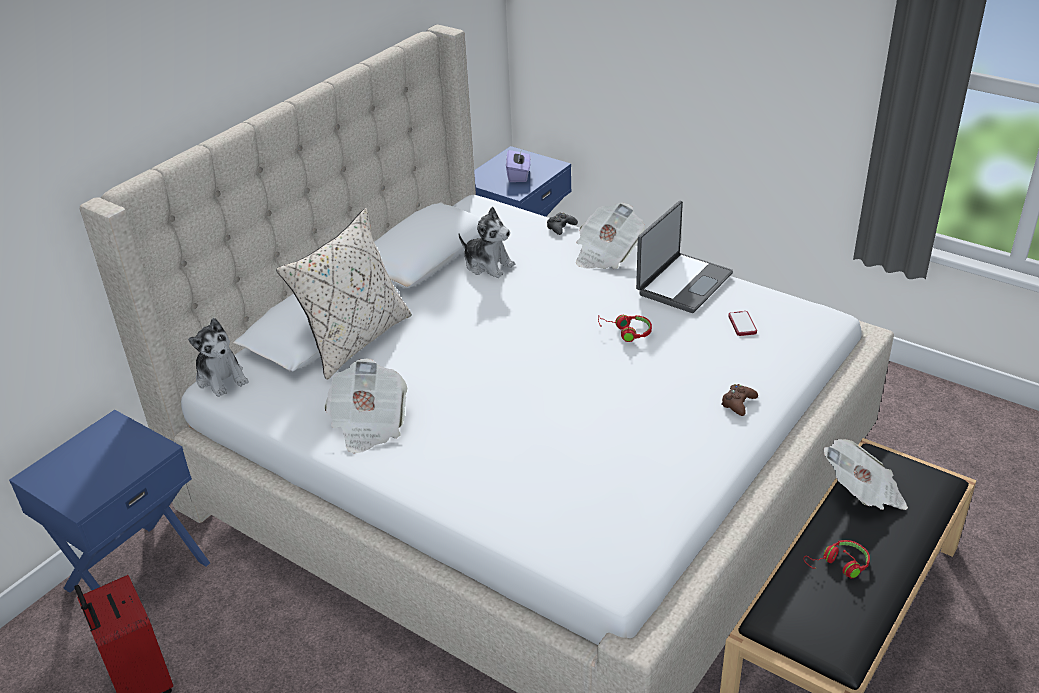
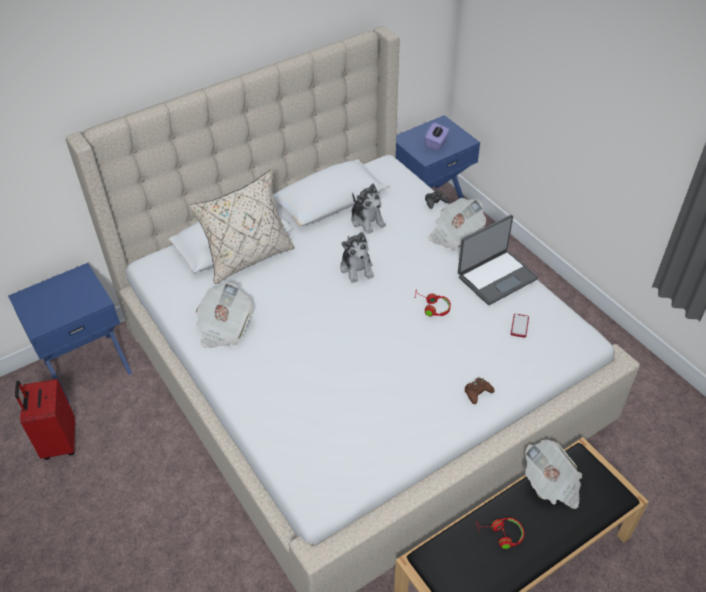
camera: 20 degrees right, 10 degrees up
(221, 378) = (153, 262): plush toy -> plush toy (357, 268)

